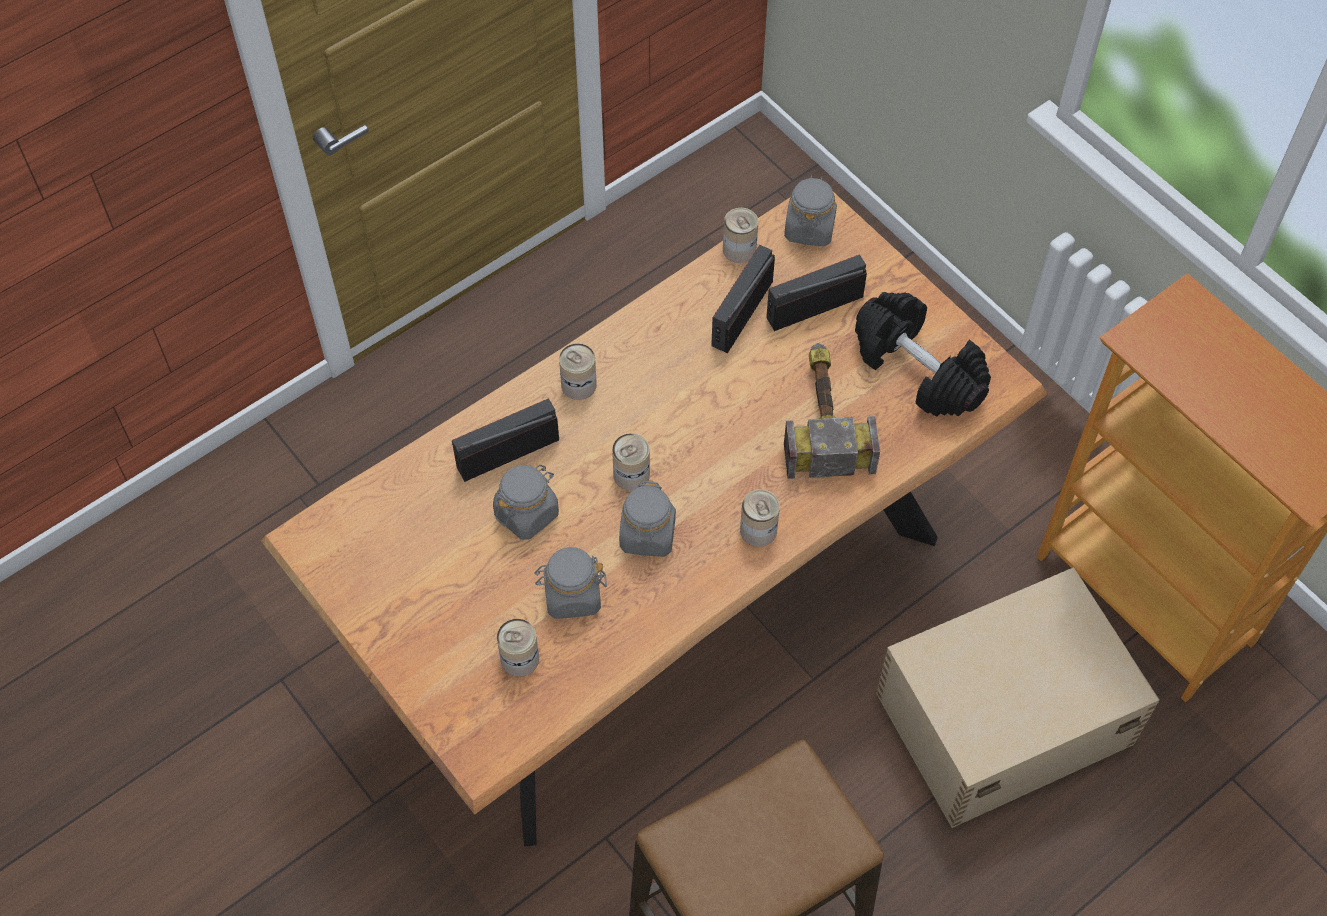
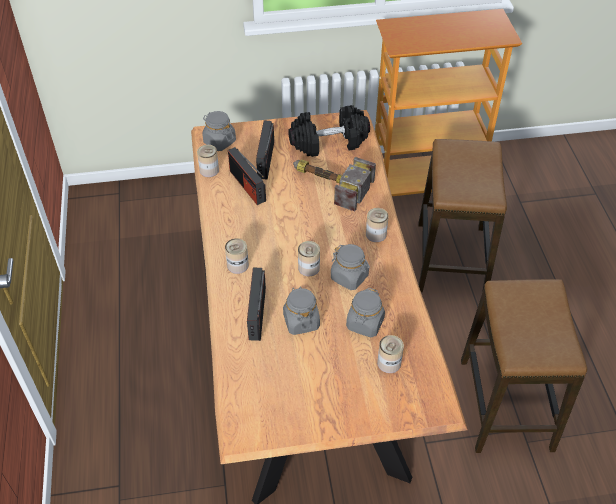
camera: 60 degrees left, 10 degrees down
(1001, 718) = (451, 259): beige storage box -> stool

